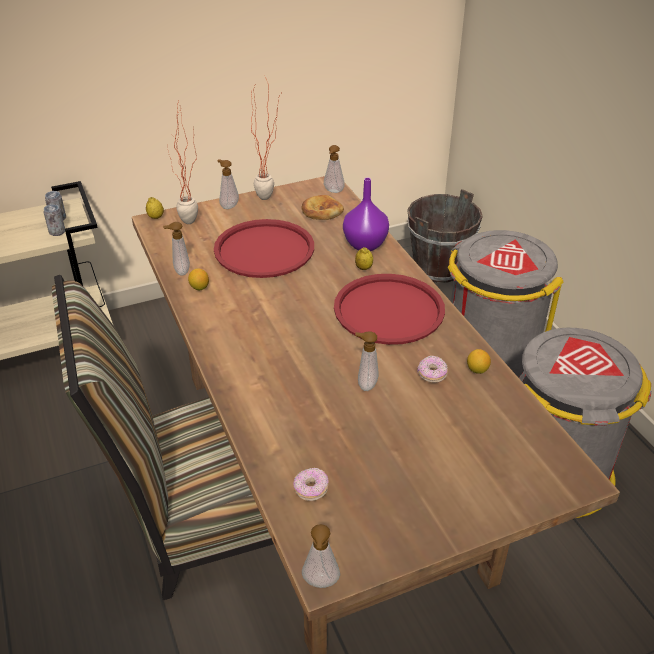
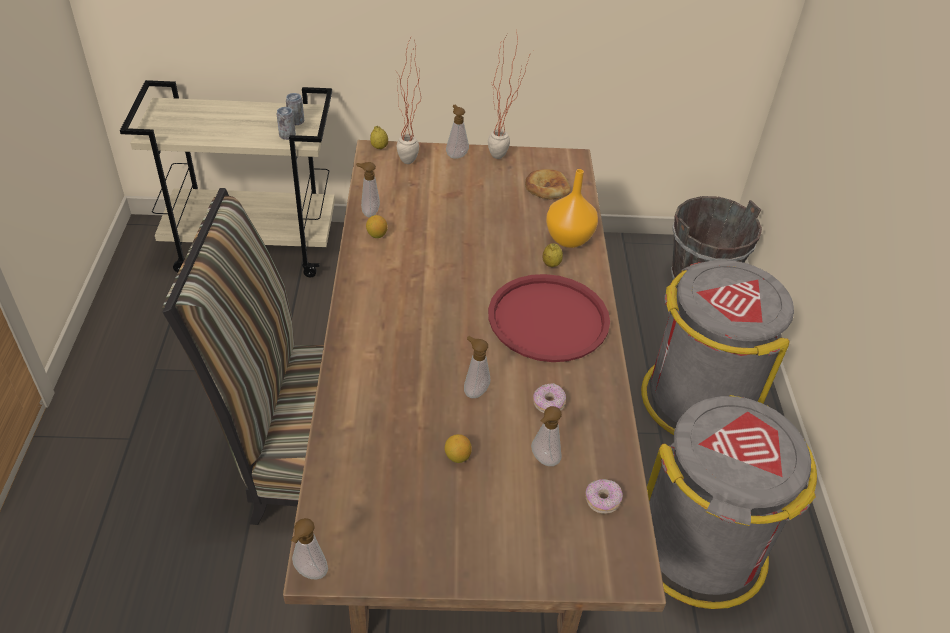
camera: 20 degrees right, 5 degrees up
(264, 250) = (463, 213): red tray -> none
(311, 489) = (357, 478): donut -> donut (602, 500)
(333, 191) = (572, 169): soap dispenser -> soap dispenser (543, 460)
(364, 245) = (568, 239): purple vase -> orange vase
(477, 370) = (599, 415): lemon -> lemon (457, 457)

